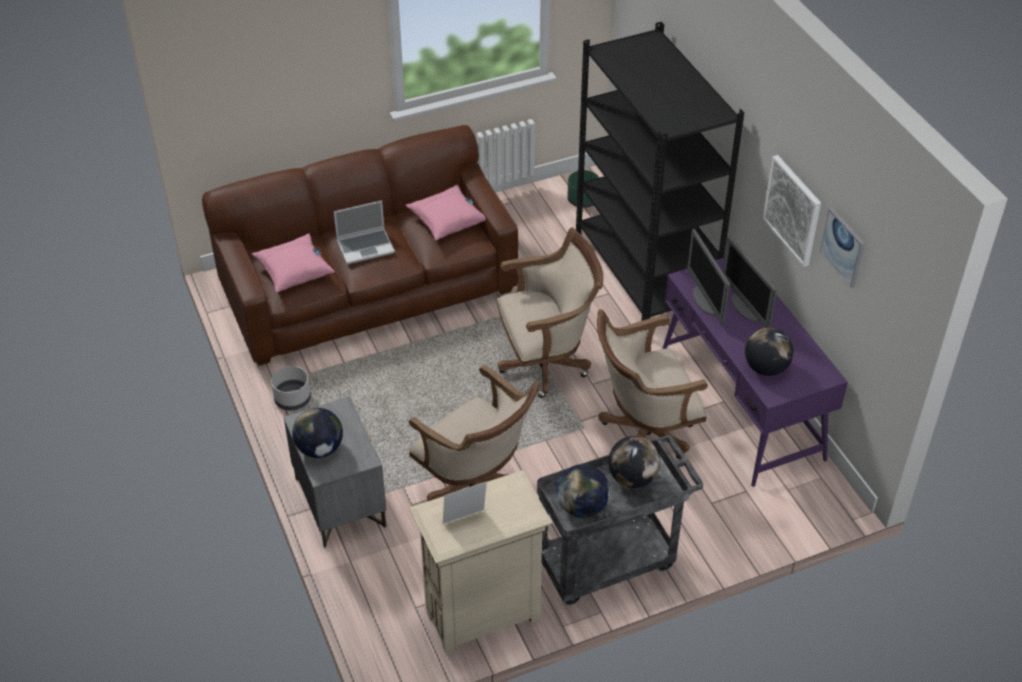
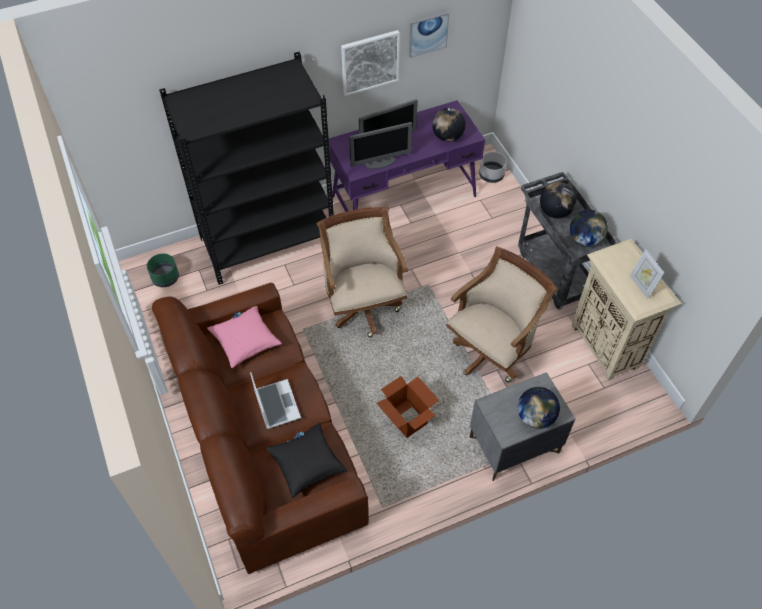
camera: 90 degrees left, 10 degrees up
(292, 399) = (403, 492): grey planter -> grey planter (491, 175)
(294, 272) = (307, 464): pink pillow -> black pillow
(384, 404) = (407, 419): none -> cardboard box
(643, 434) = (433, 250): office chair -> none

